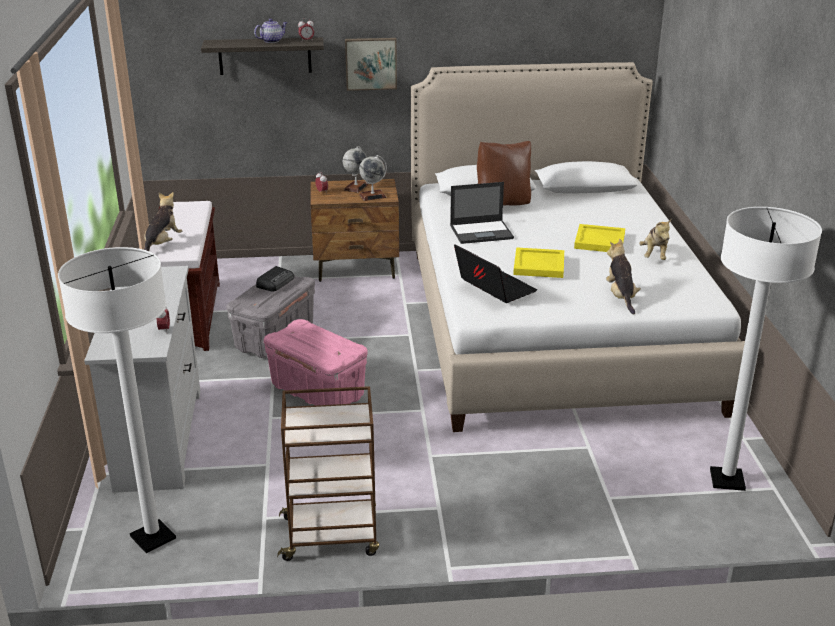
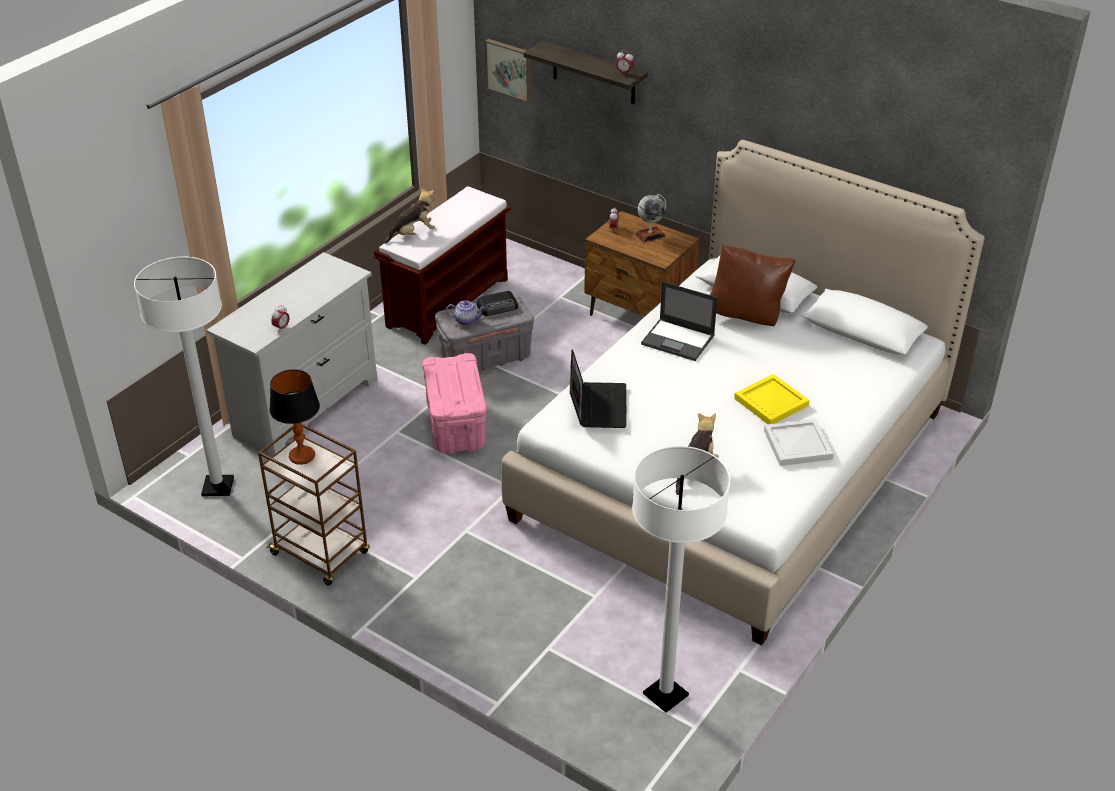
camera: 40 degrees right, 10 degrees up
(272, 41) = (594, 62): teapot -> teapot (466, 320)
(311, 420) = (301, 456): none -> table lamp
(371, 63) = (690, 113): picture -> picture (510, 69)
(372, 196) = (650, 252): globe -> none
(538, 265) = (669, 401): yellow tray -> none
(654, 255) = (798, 444): plush toy -> white tray

